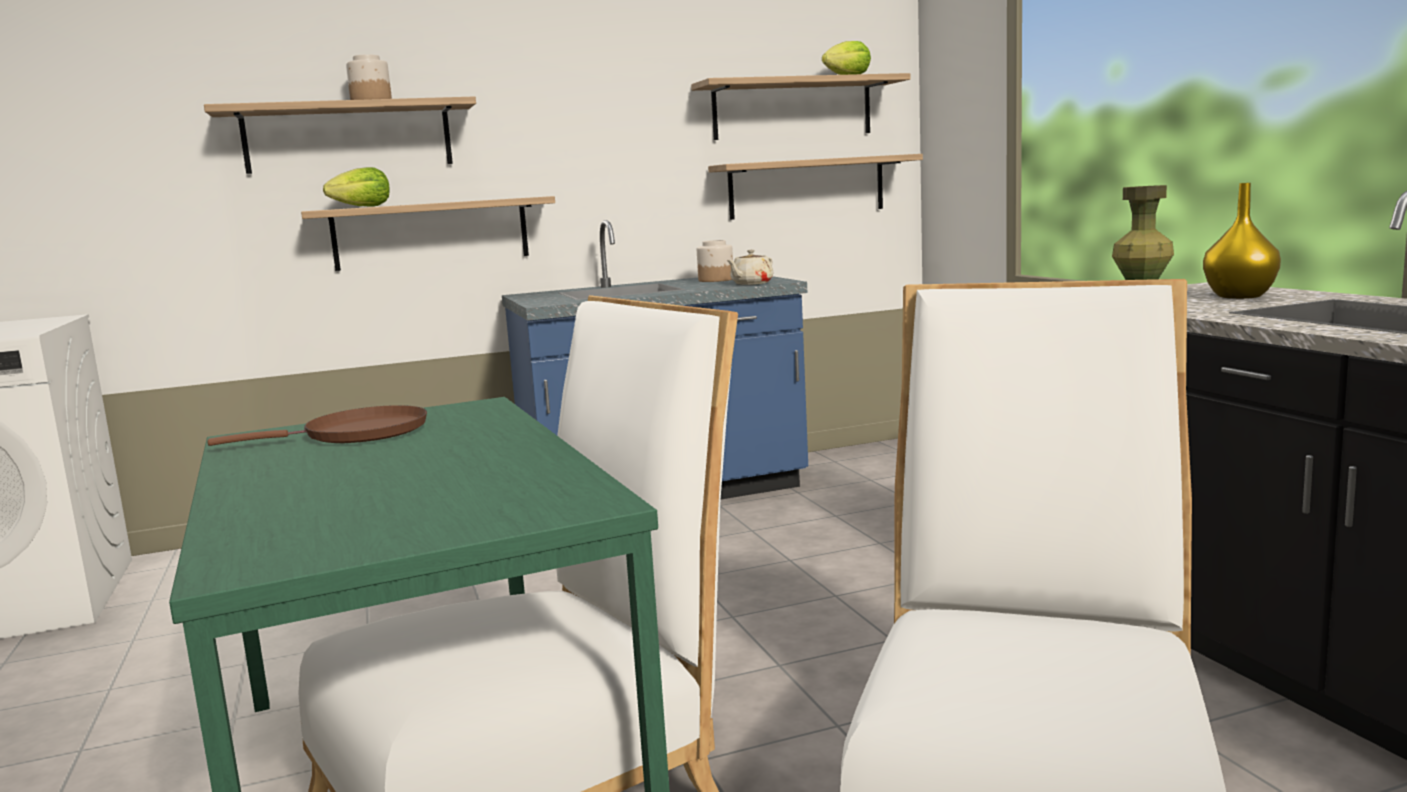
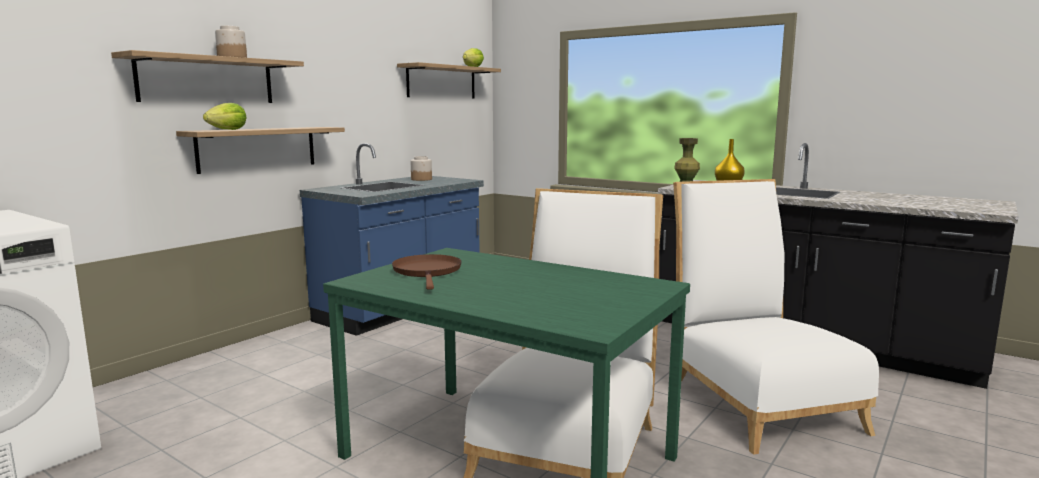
camera: 35 degrees left, 0 degrees up
(358, 433) = (427, 271): brown frying pan -> brown frying pan turned 45 degrees counterclockwise
(751, 283) = (455, 181): beige teapot -> none
(806, 187) = (447, 127): shelf -> none

